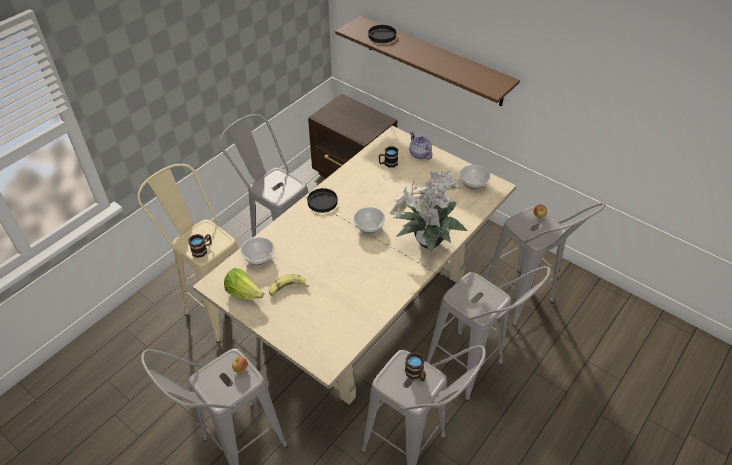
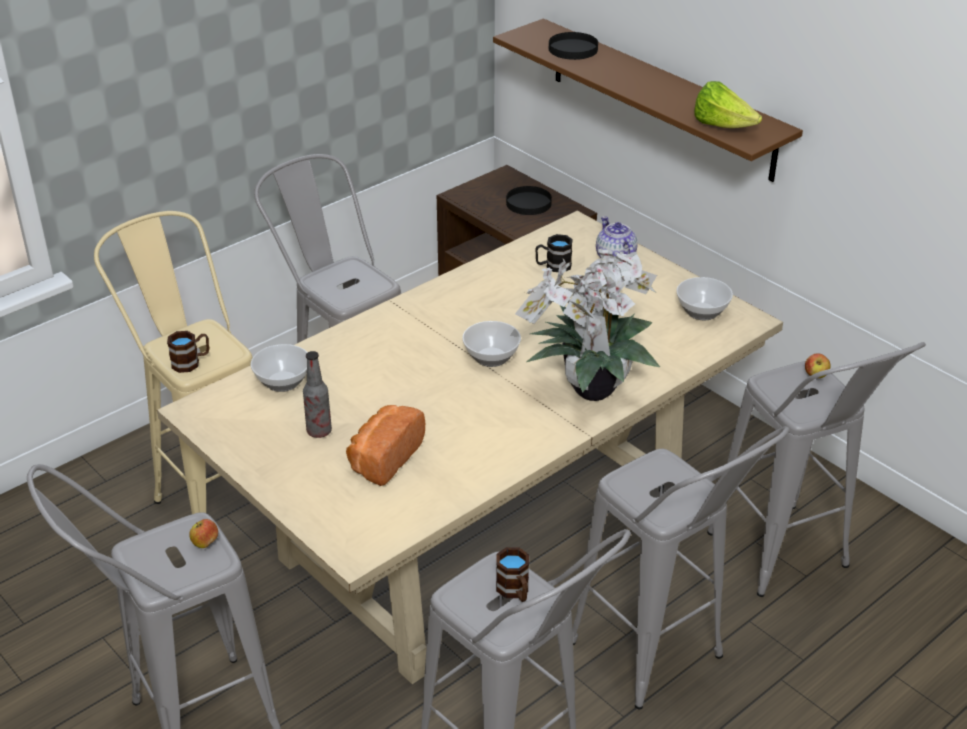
camera: 10 degrees right, 10 degrees down
(244, 293) = (242, 429): lettuce -> lettuce (722, 126)
(287, 288) = (319, 431): banana -> bottle
(322, 201) = (419, 311): black plate -> black plate (529, 203)
(327, 301) = (383, 458): none -> bread

